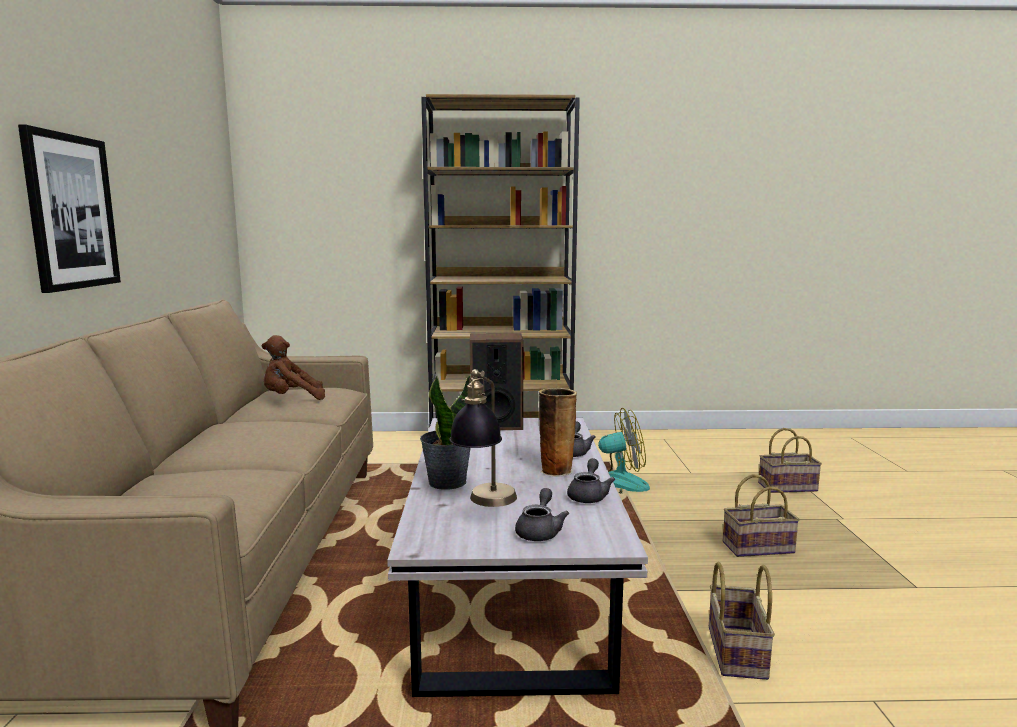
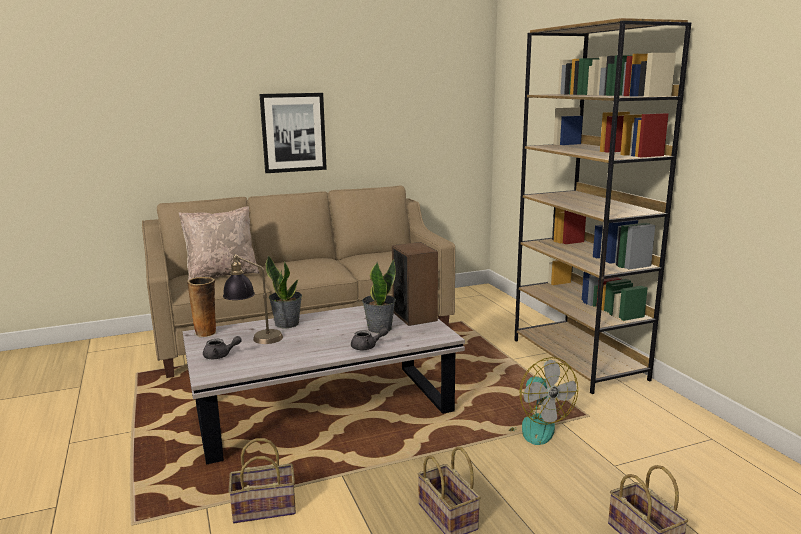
camera: 70 degrees right, 5 degrees up
(181, 488) = (222, 275): none -> beige pillow
(291, 399) = (377, 257): brown plush toy -> none
(518, 441) = (379, 328): none -> potted plant
(556, 471) = (323, 347): vase -> vase (206, 333)
(588, 496) = (280, 361): grey teapot -> none

